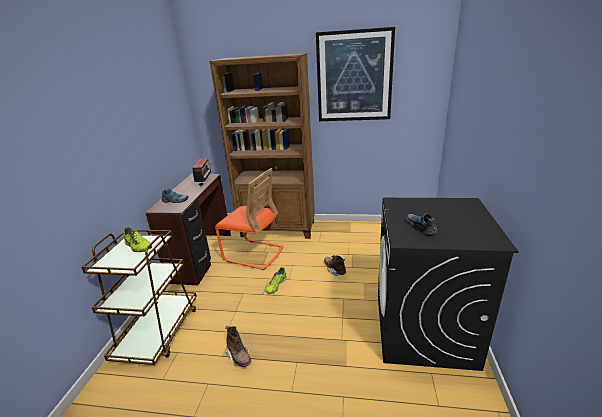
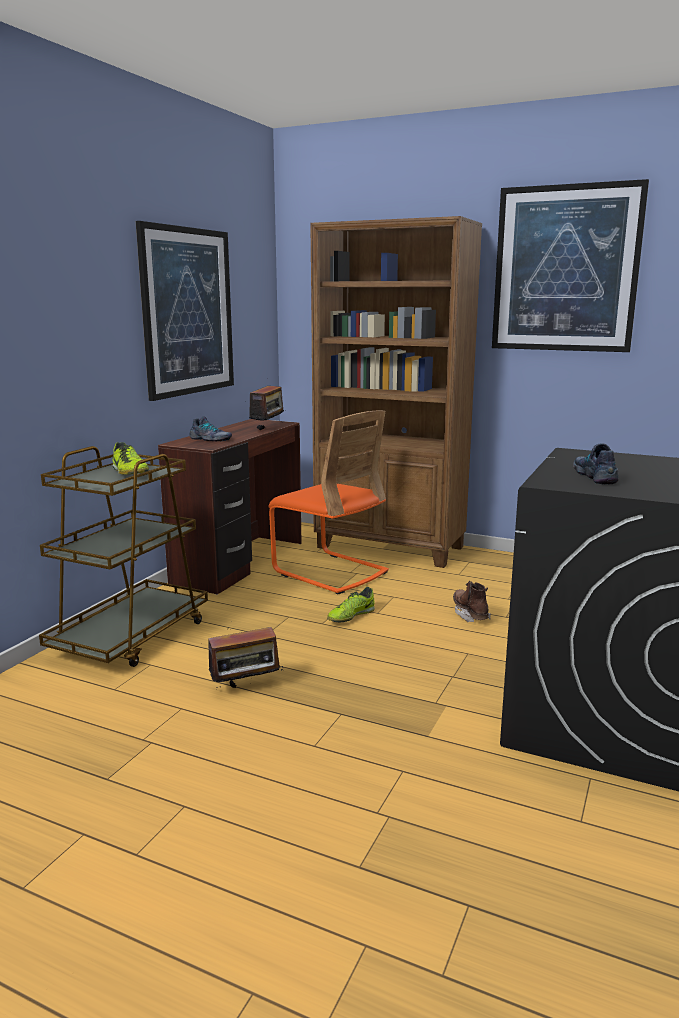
camera: 15 degrees right, 10 degrees down
(144, 126) = (188, 312): none -> picture
(239, 356) = (246, 688): brown boot -> radio

